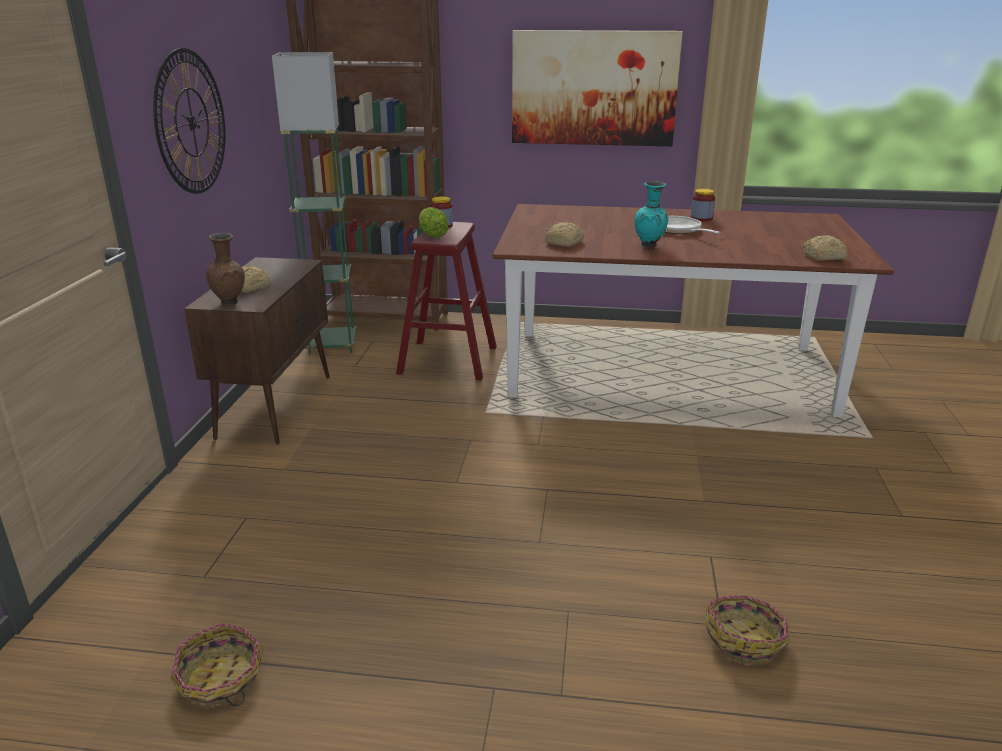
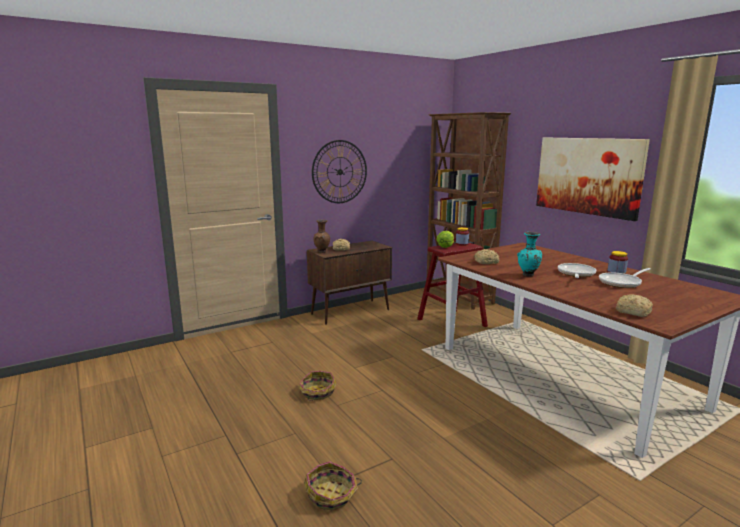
camera: 50 degrees right, 10 degrees down
(220, 679) = (182, 380): basket -> basket (317, 392)
(332, 345) = (415, 298): green floor lamp -> none
(735, 228) = (622, 283): none -> frying pan

